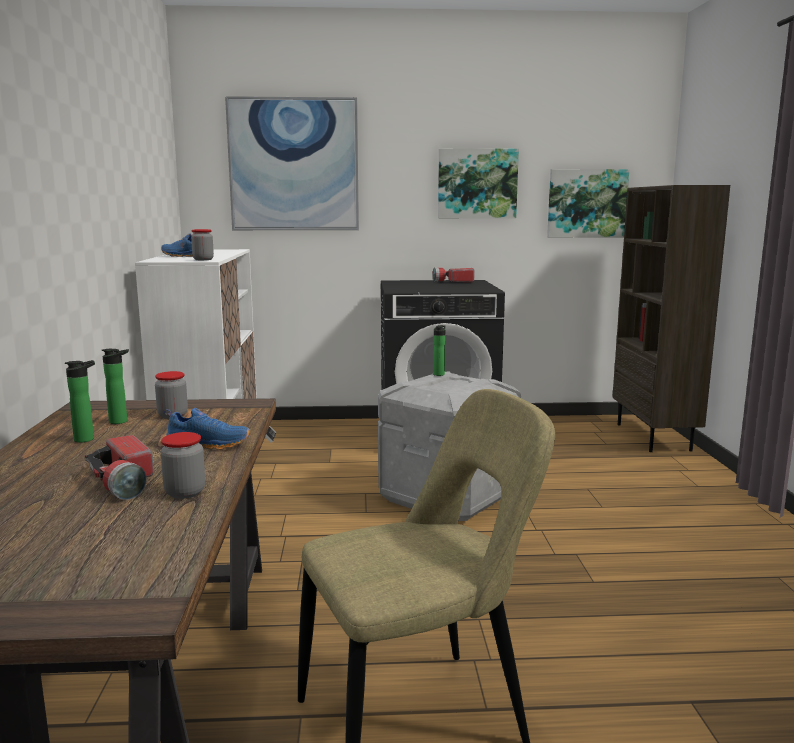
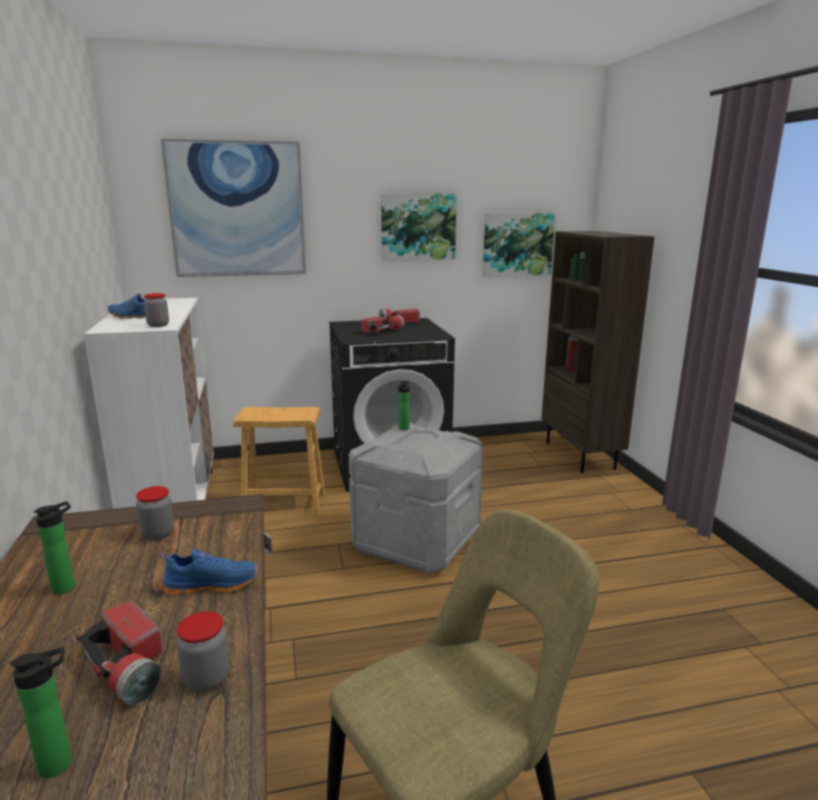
camera: 10 degrees left, 5 degrees up
(121, 421) = (101, 550): bottle -> bottle (61, 763)
(319, 459) = (284, 504): none -> brown stool
(432, 286) = (383, 331): none -> flashlight

